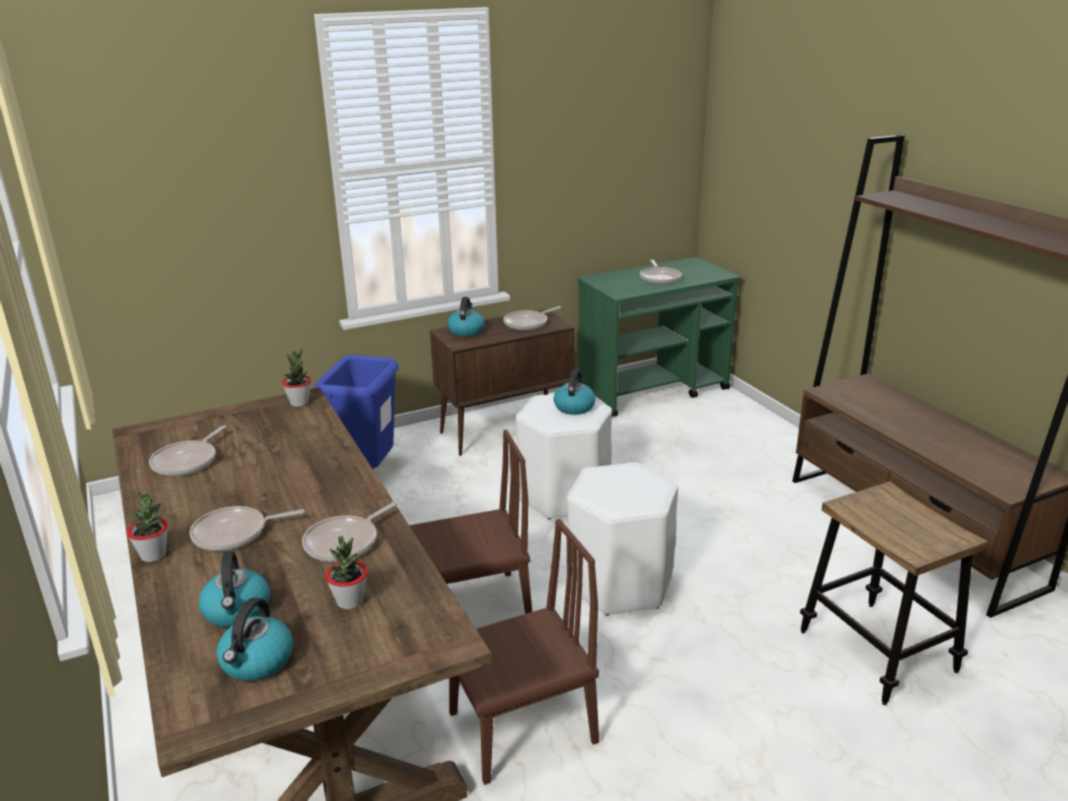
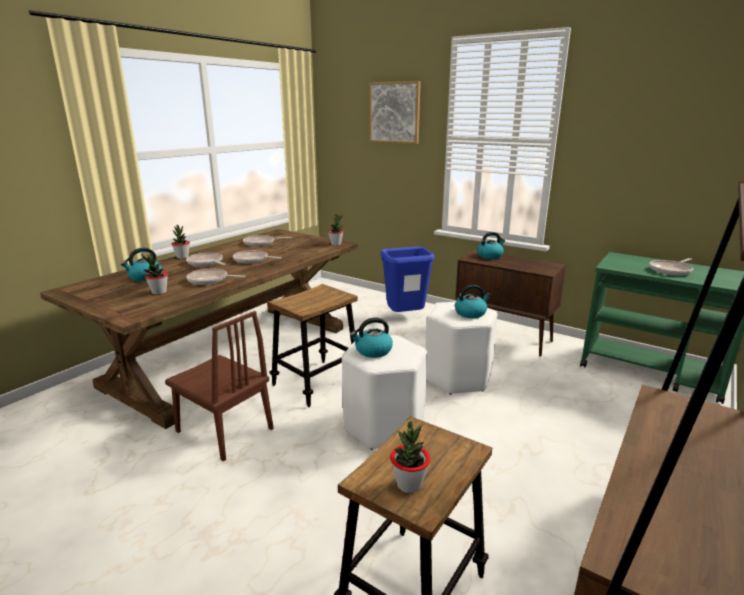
camera: 60 degrees right, 5 degrees down
(221, 145) = (394, 112): none -> picture
(257, 662) = (107, 289): kettle -> kettle (373, 351)
(472, 607) = (316, 382): brown chair -> stool
(528, 323) = (531, 265): frying pan -> frying pan (252, 260)
(927, 534) = (409, 484): none -> potted plant

